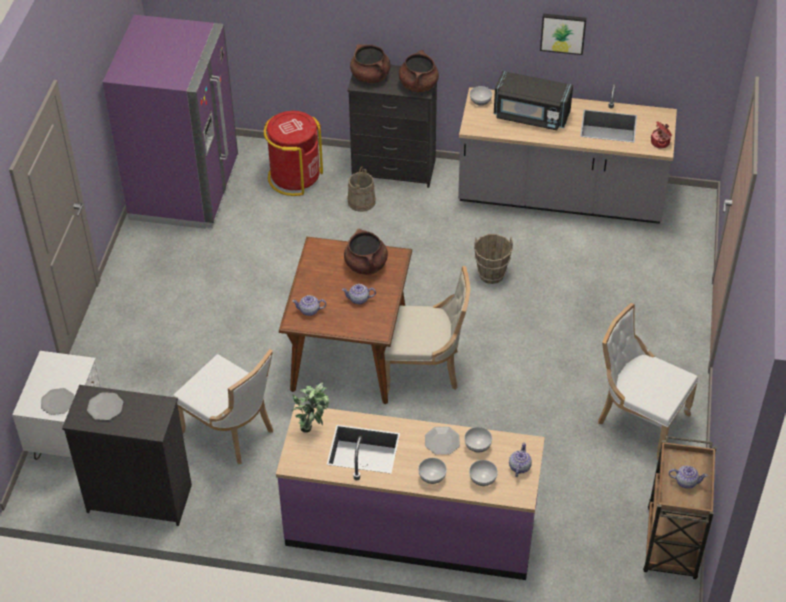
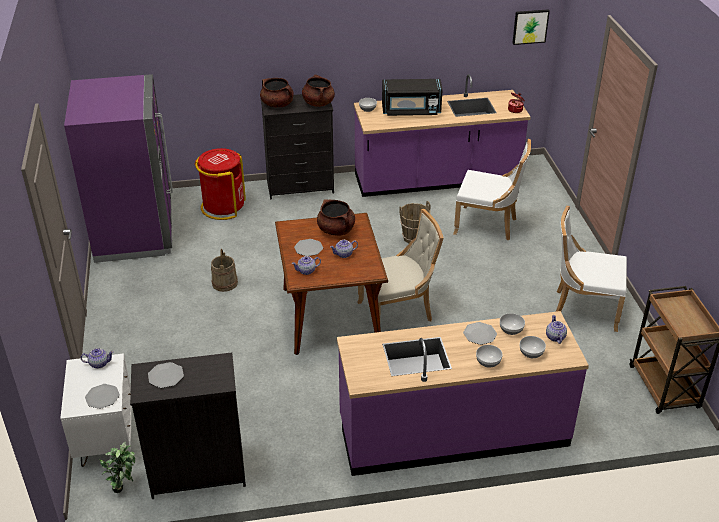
camera: 20 degrees left, 10 degrees down
(231, 432) = (258, 398): white chair -> white chair (488, 225)
(313, 426) = (362, 350): potted plant -> potted plant (124, 486)
(325, 282) = (308, 248): none -> plate
(361, 201) = (285, 212): beige bucket -> beige bucket (224, 283)
(560, 198) = (436, 180): grey counter -> purple counter
(563, 33) = (424, 39): picture -> picture (530, 26)
(685, 481) = (685, 318): teapot -> teapot (99, 363)

